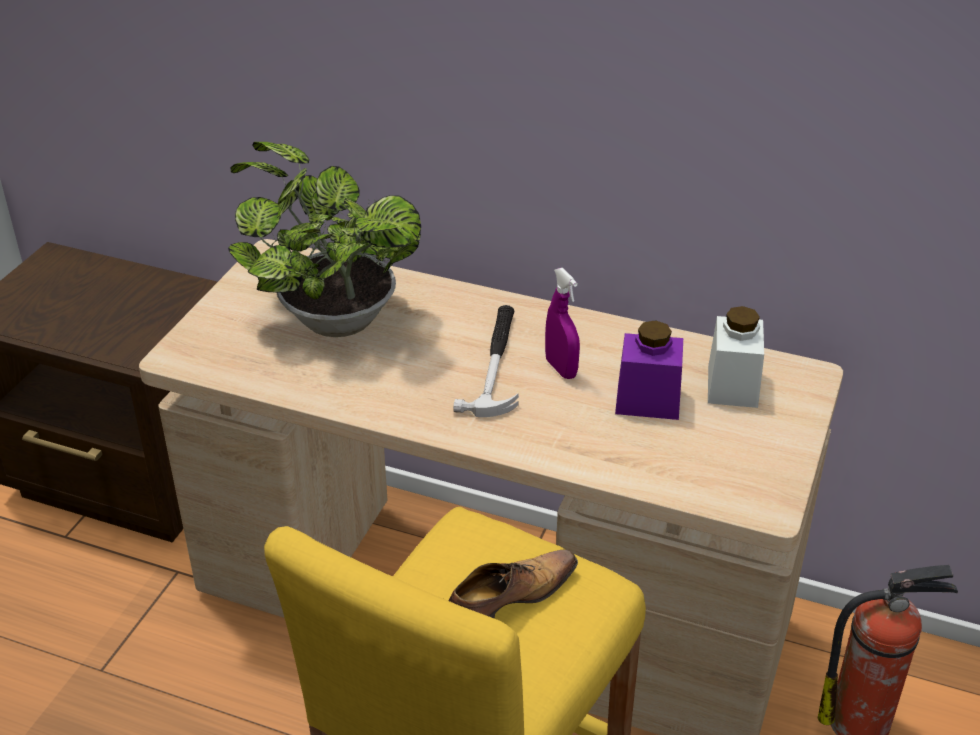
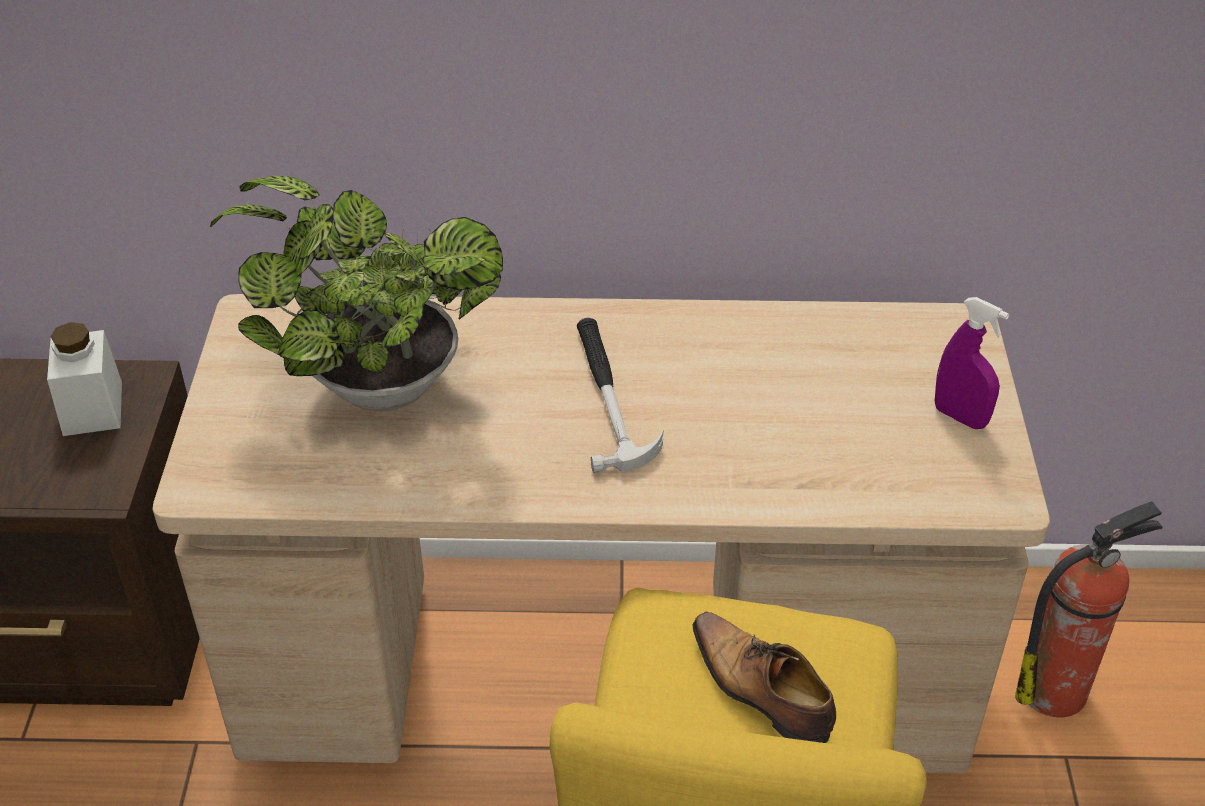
camera: 20 degrees left, 5 degrees up
(509, 599) = (761, 690): shoe -> shoe turned 75 degrees counterclockwise
(561, 368) = (687, 384): purple spray bottle -> purple spray bottle (960, 417)
(648, 401) = (806, 400): purple jar -> none
(732, 386) = (888, 358): white jar -> white jar (93, 408)

